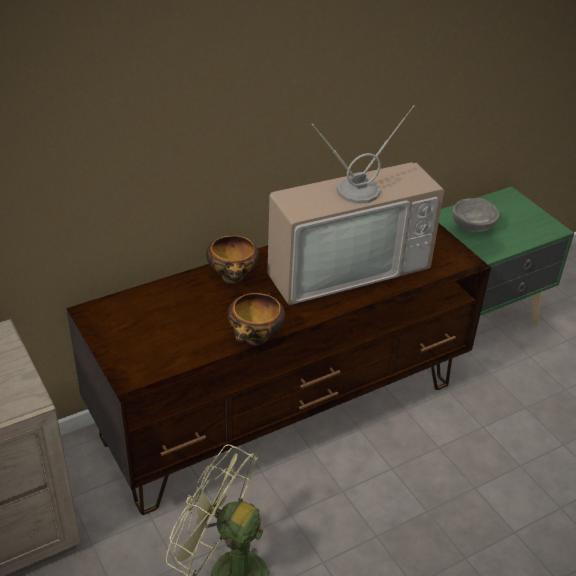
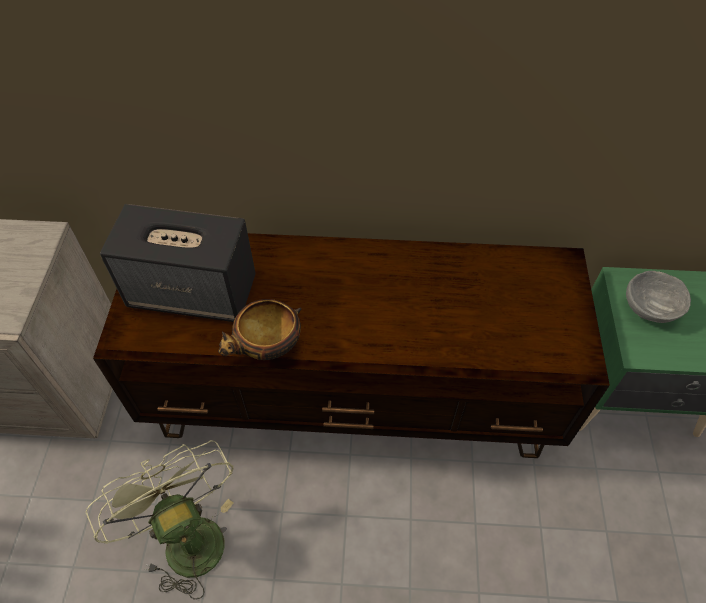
camera: 35 degrees right, 15 degrees up
(161, 329) = (194, 292): none -> speaker
(233, 278) = (307, 264): bowl -> none
(345, 264) = (437, 300): television -> none

